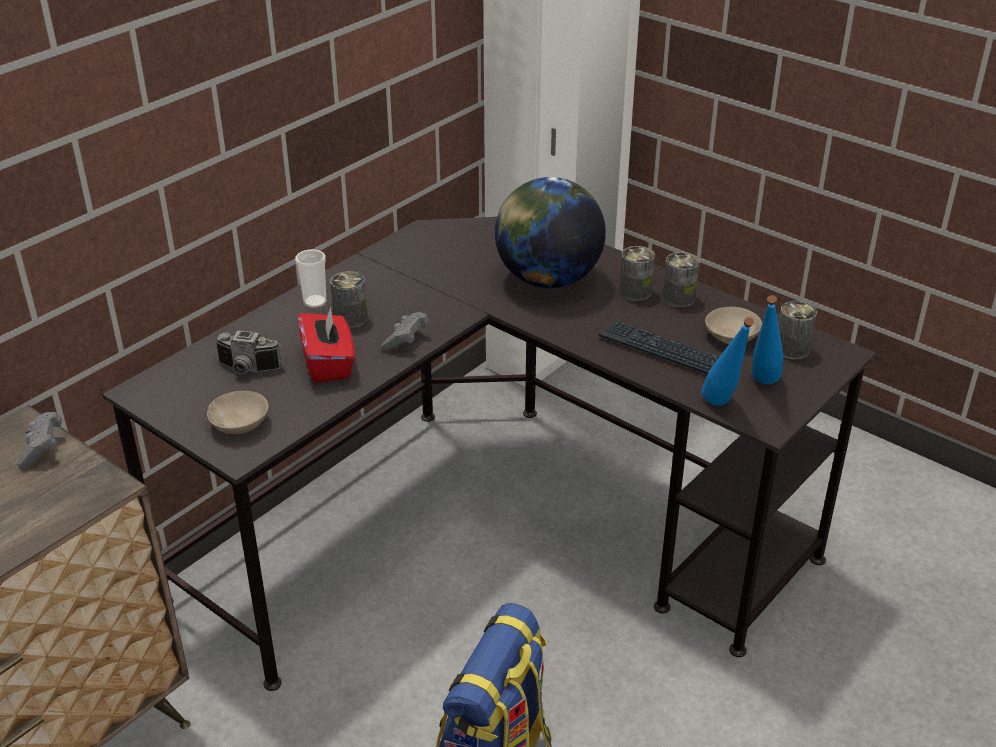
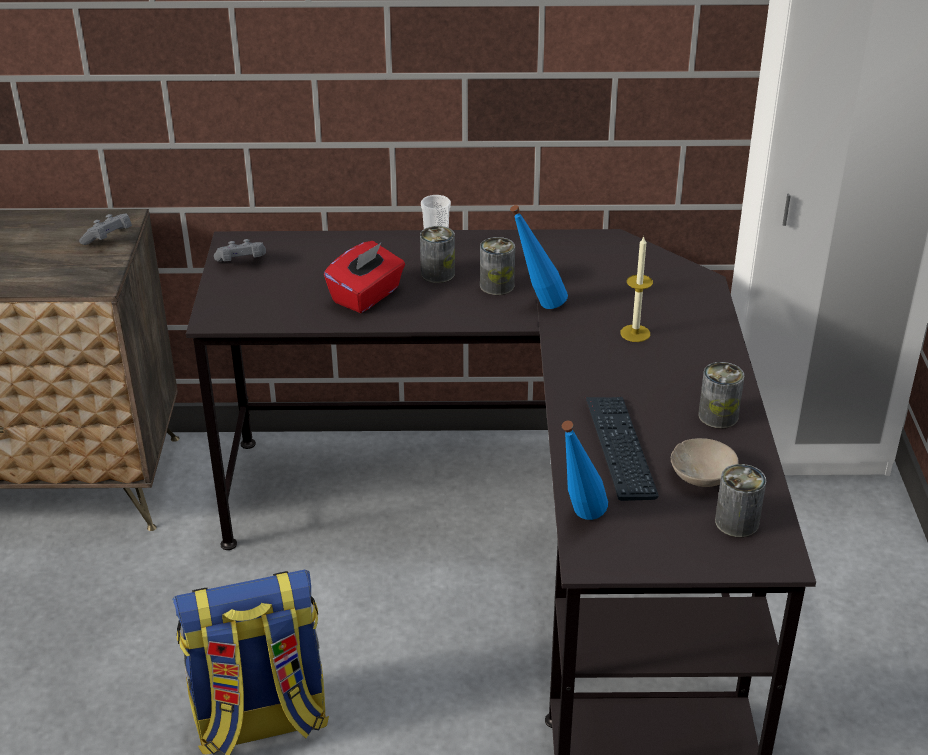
camera: 50 degrees right, 0 degrees up
(241, 424) = (248, 301): beige bowl -> none
(247, 370) = (313, 268): camera -> none
(406, 341) = (444, 313): grey game controller -> grey game controller (241, 262)
(547, 279) = (635, 333): globe -> candle
(635, 292) = (689, 387): can -> can (497, 285)
(762, 386) = (647, 529): blue bottle -> blue bottle (537, 306)

